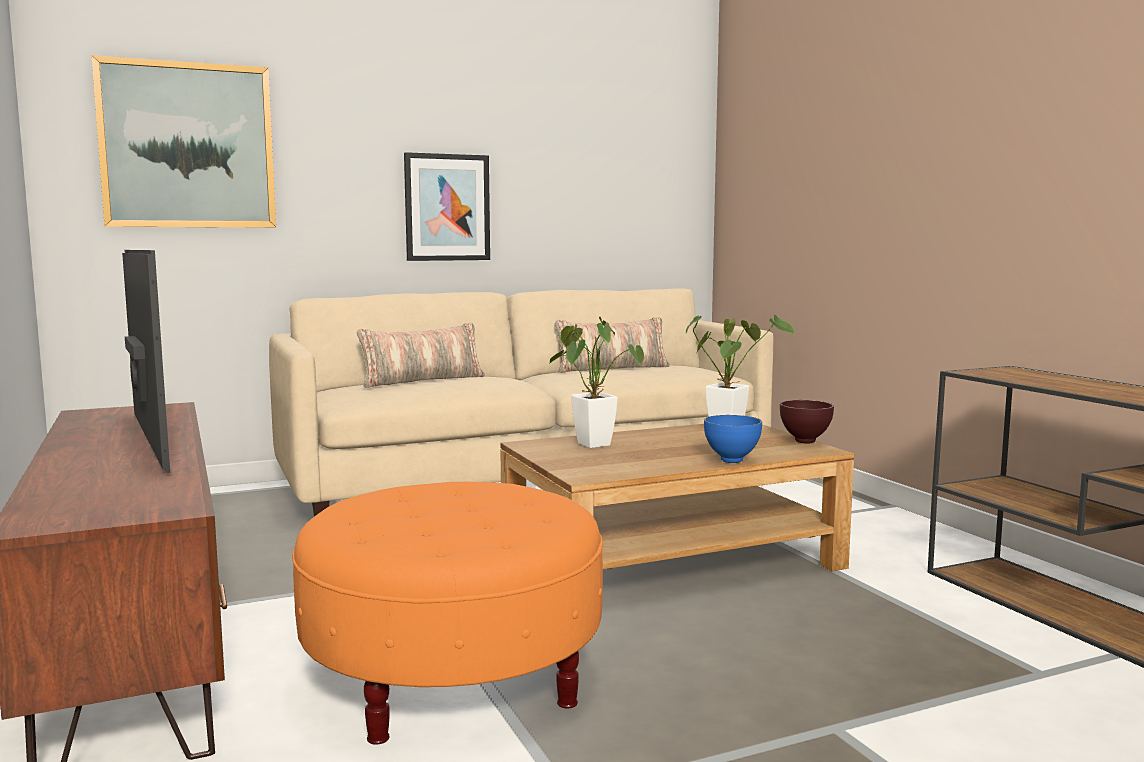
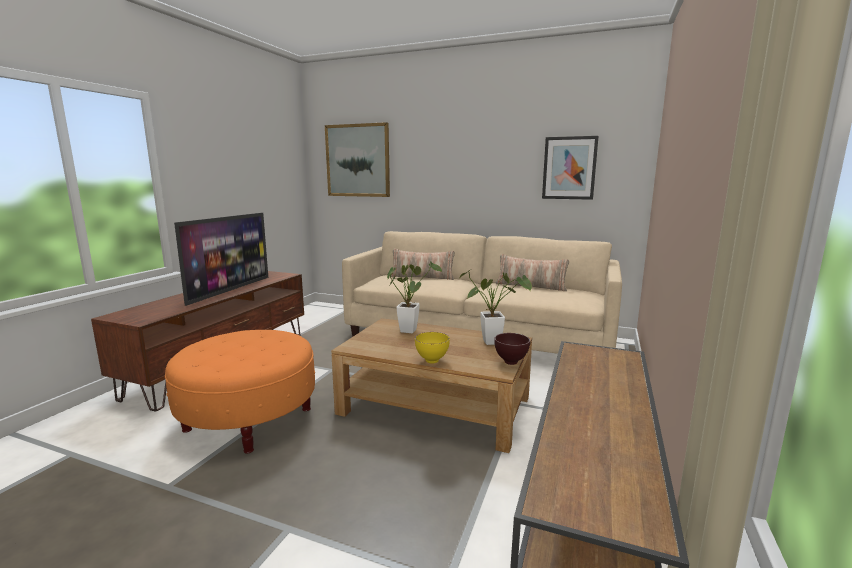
camera: 45 degrees right, 5 degrees up
(447, 207) = (468, 187): picture -> picture (569, 168)
(733, 461) = (432, 361): blue bowl -> yellow bowl

